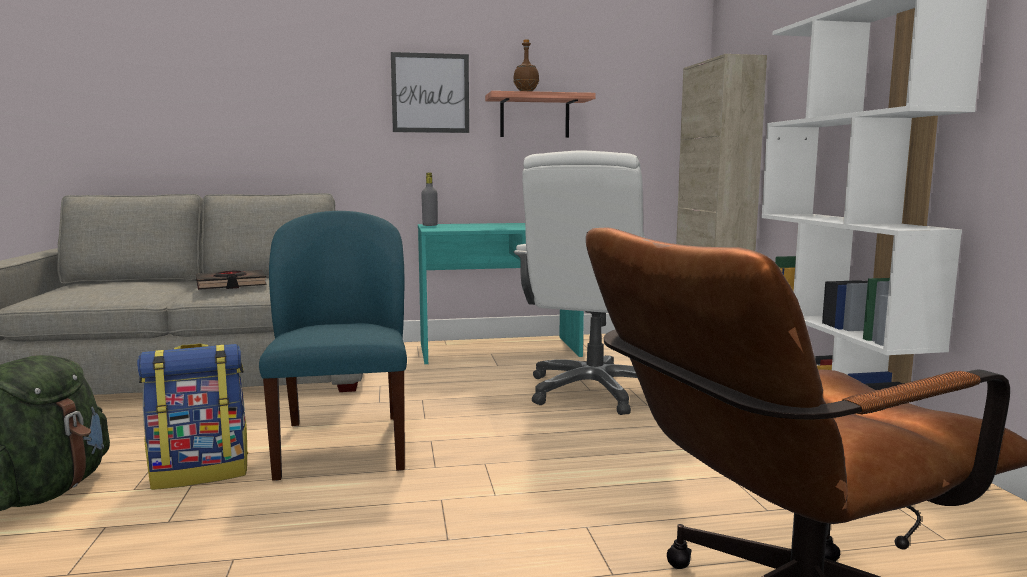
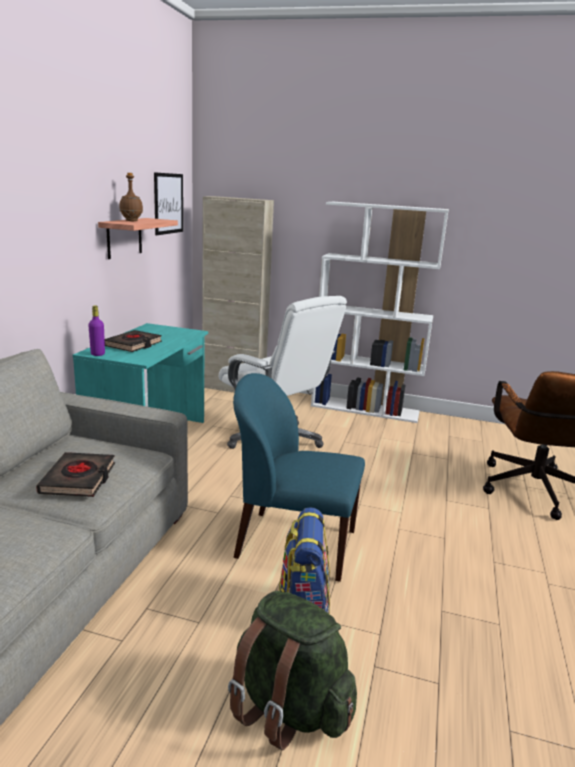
camera: 65 degrees left, 10 degrees up
(430, 93) = (65, 223): picture -> picture (168, 203)
(430, 225) = (98, 354): grey bottle -> purple bottle
(479, 226) = (133, 344): none -> black book

